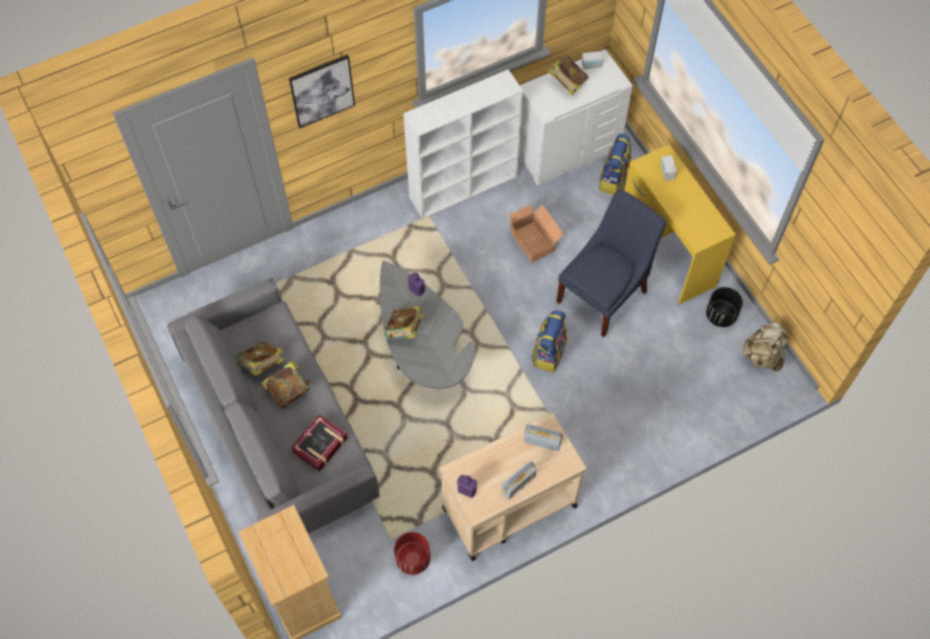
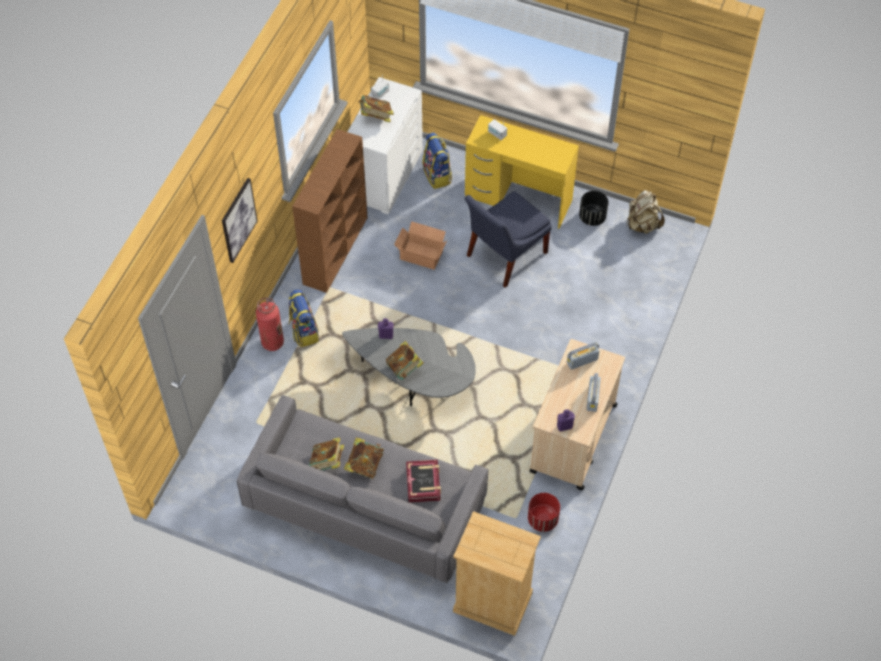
camera: 40 degrees left, 5 degrees down
(339, 230) = (272, 342): none -> fire extinguisher
(464, 186) = (335, 249): white bookcase -> brown bookcase
(548, 353) = (503, 321): backpack -> backpack (303, 331)
(604, 294) = (504, 256): blue chair -> blue chair turned 135 degrees counterclockwise

